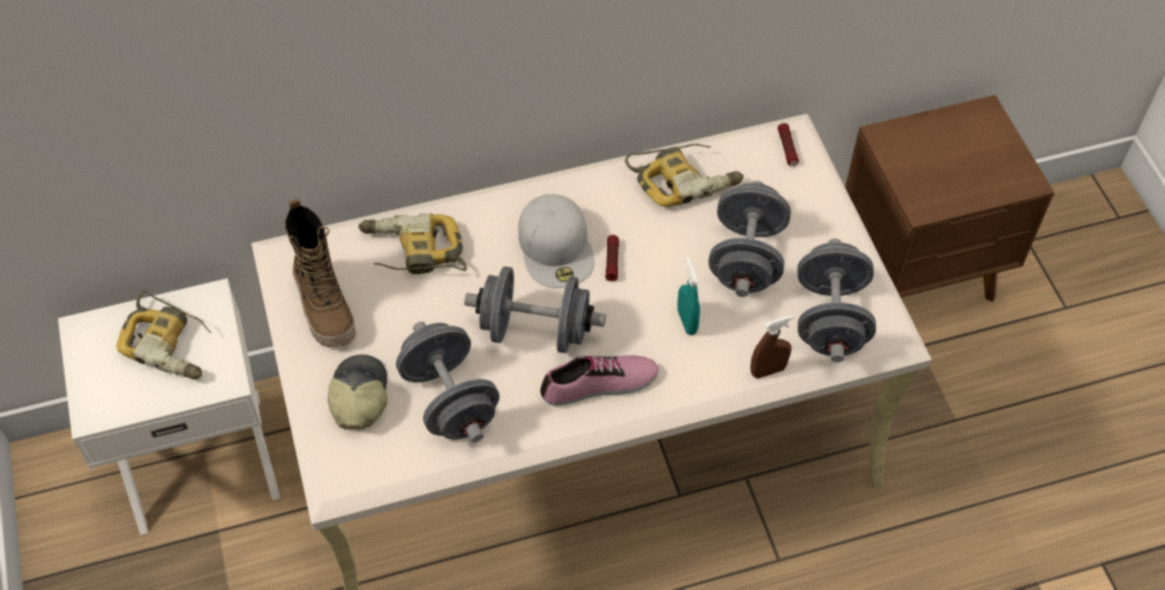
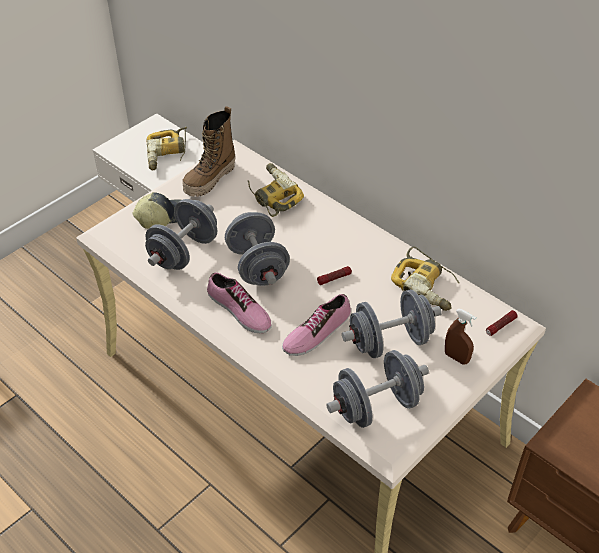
camera: 60 degrees right, 10 degrees down
(556, 247) = (324, 250): white cap -> none
(687, 321) = (316, 332): turquoise spray bottle -> shoe
(768, 370) = (309, 388): brown spray bottle -> brown spray bottle (456, 358)

